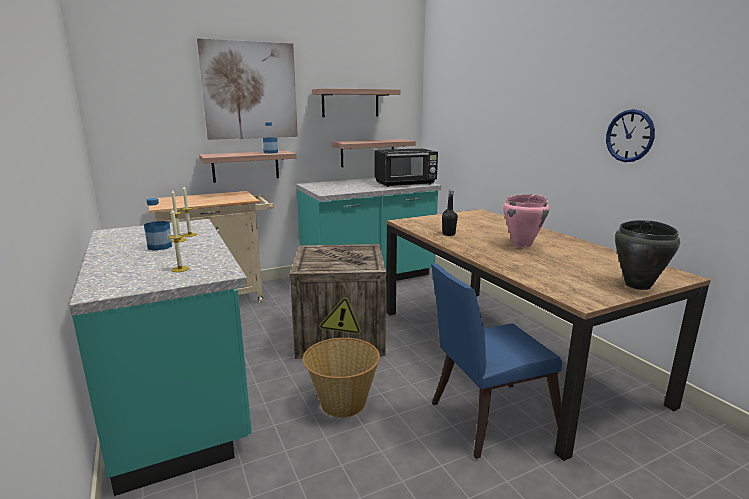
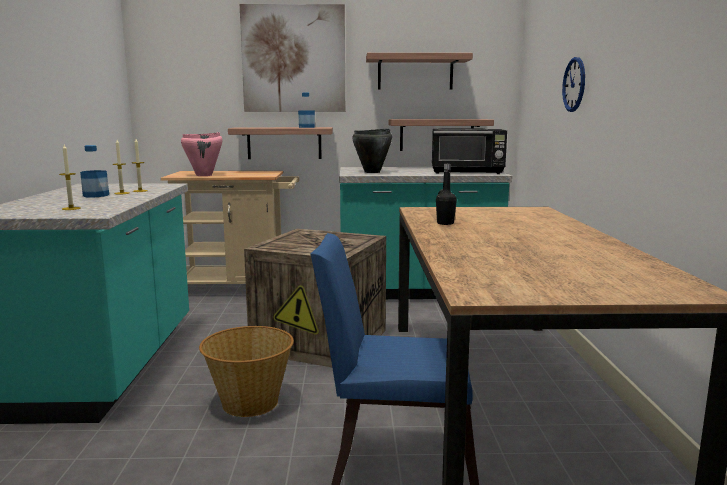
camera: 25 degrees right, 5 degrees down
(522, 244) = (522, 240): pink cooking pot -> pink cooking pot (204, 175)
(629, 136) = (687, 81): wall clock -> wall clock (574, 84)
(638, 285) = (600, 293): black cooking pot -> black cooking pot (372, 172)

